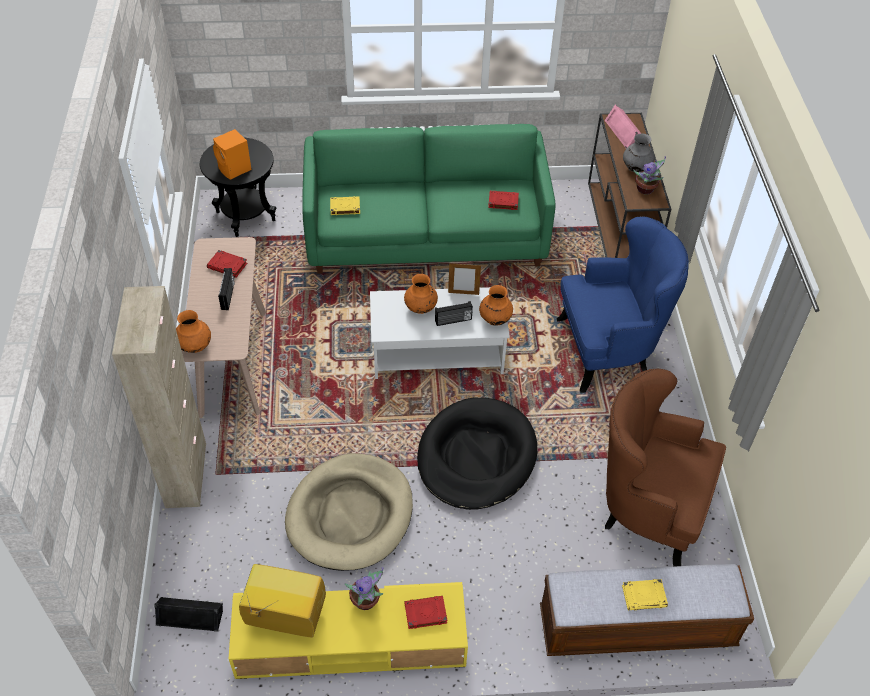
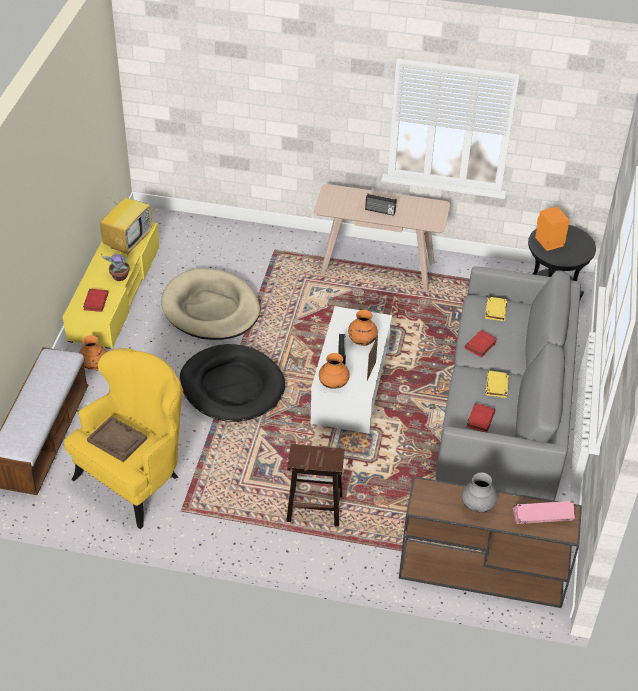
camera: 105 degrees right, 5 degrees down
(186, 475) = (279, 236): beige cabinet -> none
(190, 615) = (170, 228): black speaker -> none
(195, 346) = (334, 191): orange vase -> orange vase (94, 365)
(228, 266) = (413, 214): red book -> red book (480, 345)
(426, 234) = (504, 412): green sofa -> grey sofa
(609, 350) = (313, 508): blue armchair -> brown stool
(644, 596) = (35, 396): yellow book -> yellow book (497, 386)
(646, 189) = (441, 503): potted plant -> none
(647, 510) = (135, 478): brown armchair -> yellow armchair
(677, 474) = (117, 440): none -> brown tray

